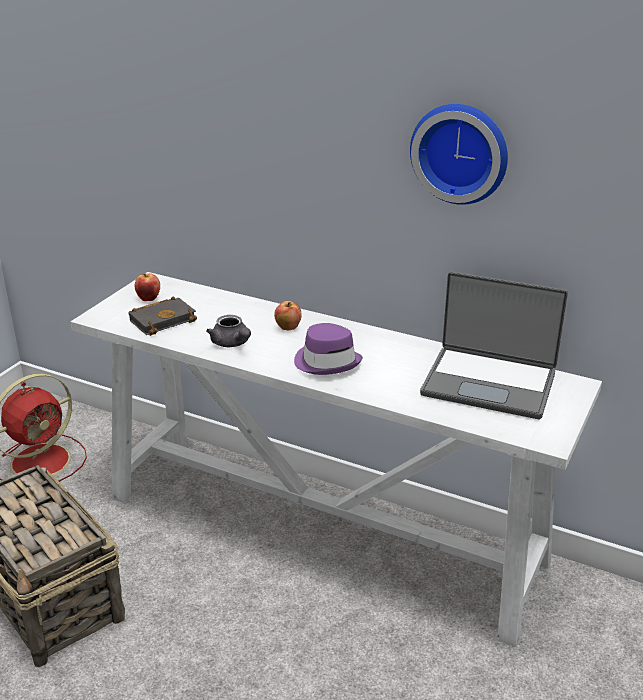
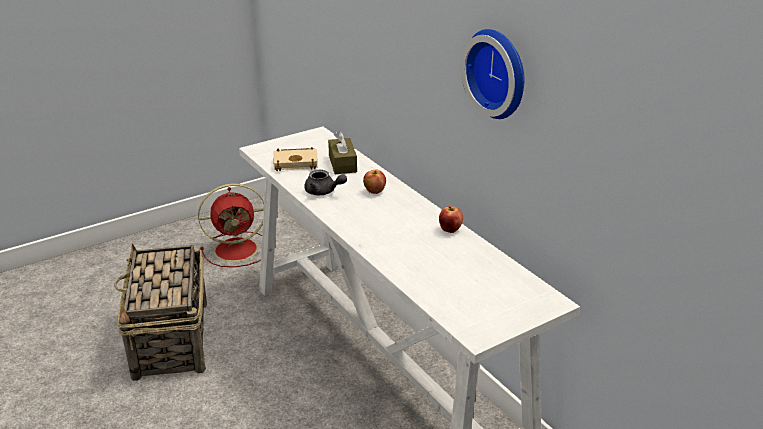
camera: 30 degrees right, 0 degrees up
(149, 299) = (303, 145): apple -> apple (450, 230)
(163, 319) = (297, 162): black book -> beige book
(219, 307) = (342, 164): none -> brown tissue box
(232, 343) = (323, 192): grey teapot -> grey teapot turned 60 degrees counterclockwise
(327, 361) = (375, 224): purple hat -> none
(489, 383) = (480, 277): laptop -> none

